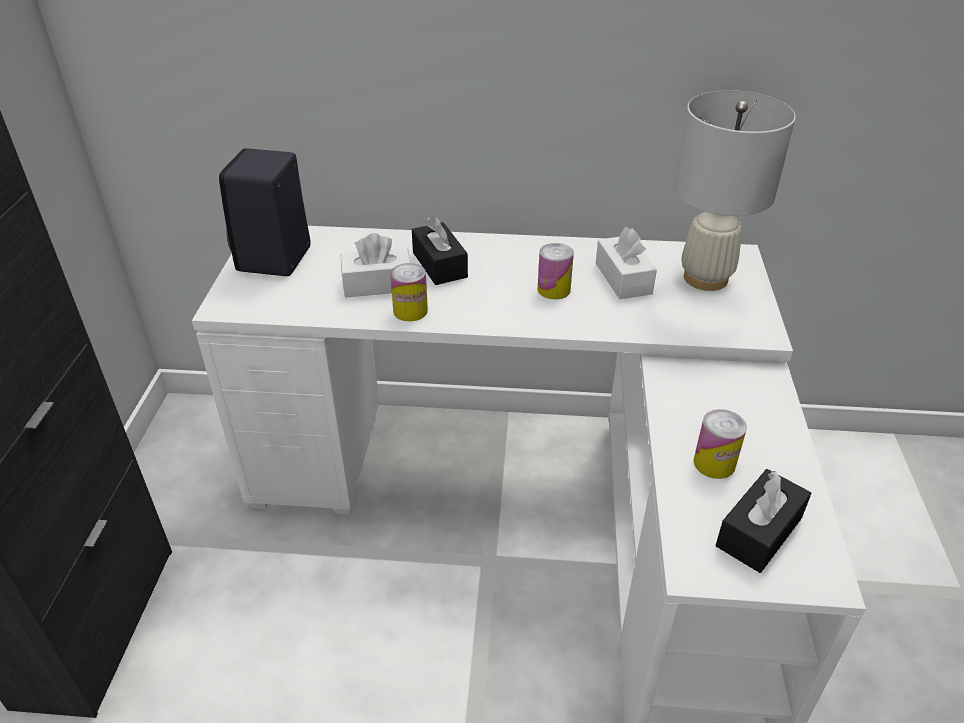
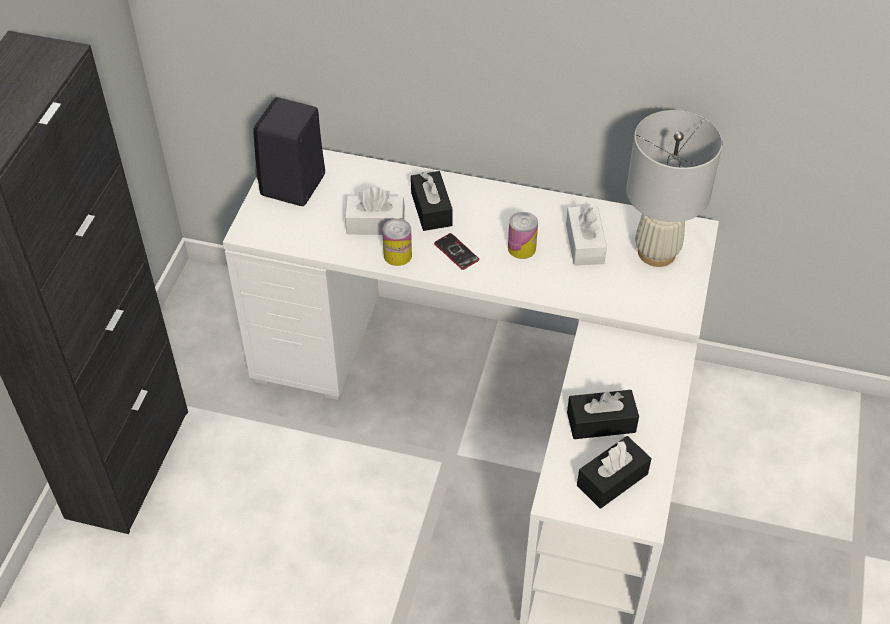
camera: 10 degrees right, 10 degrees up
(479, 301) = (456, 252): none -> phone
(714, 463) = (601, 422): can -> black tissue box

